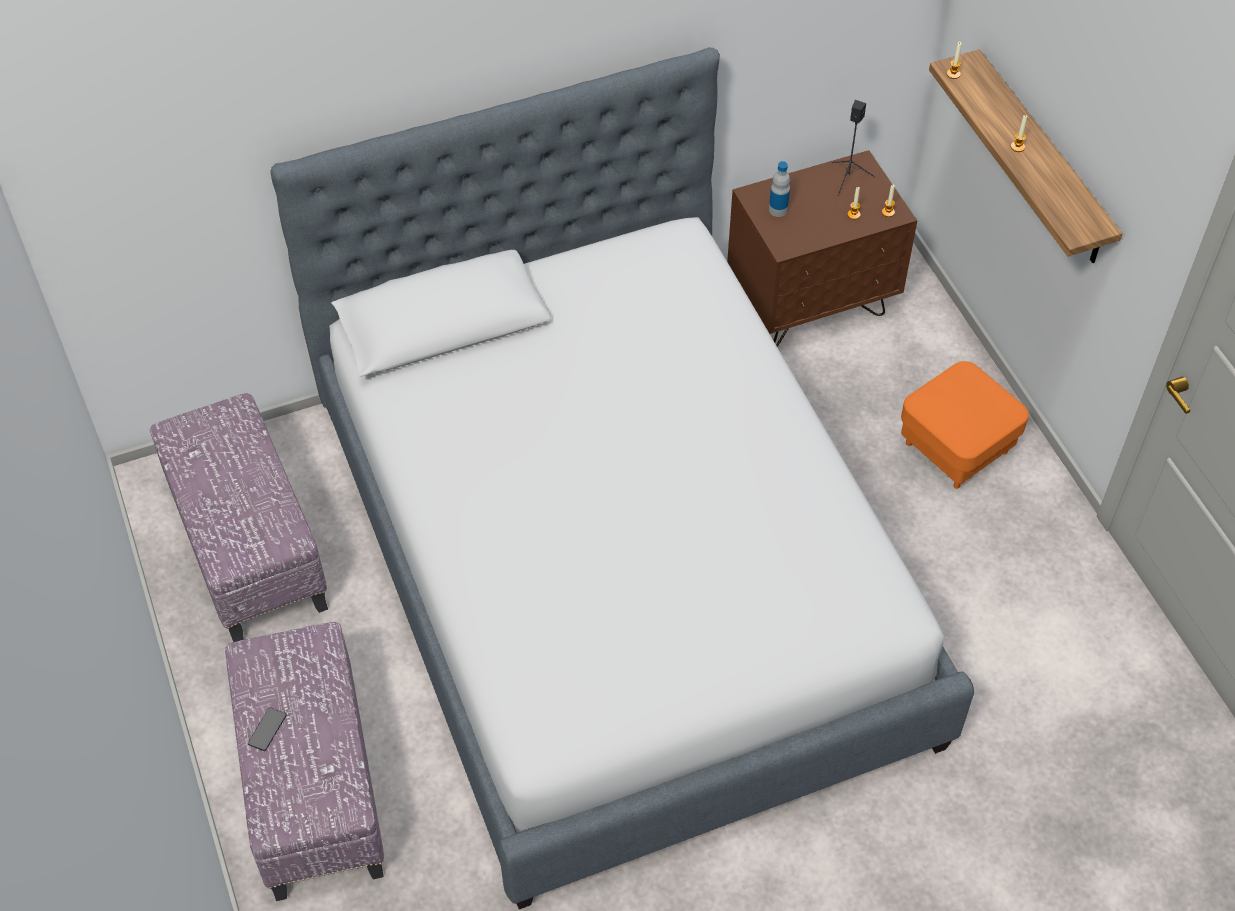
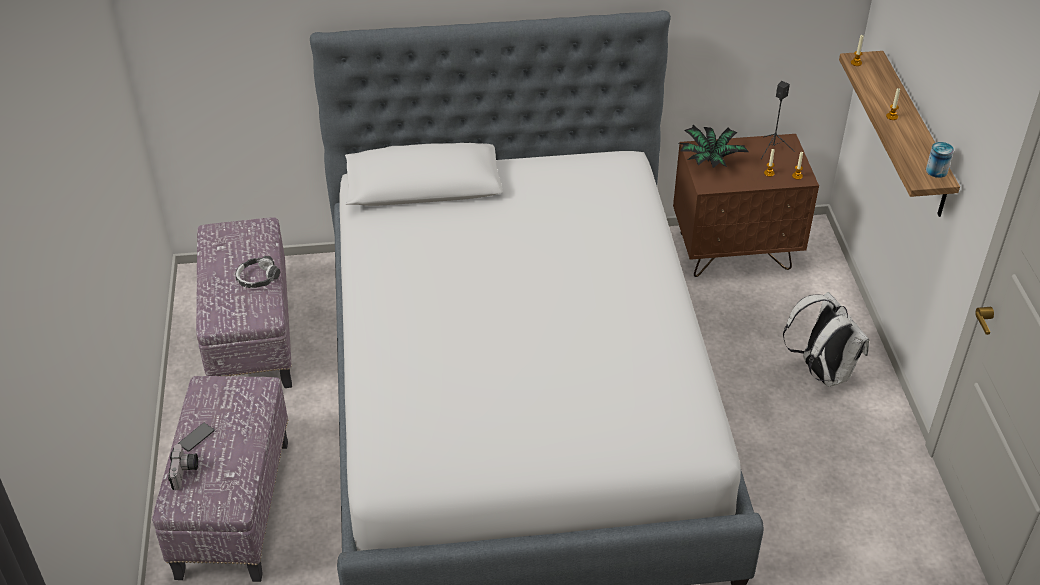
camera: 15 degrees right, 10 degrees down
(260, 488) = (257, 278): none -> headphones
(272, 780) = (185, 473): none -> camera
(778, 210) = (710, 160): bottle -> potted plant
(956, 446) = (821, 371): orange ottoman -> white backpack
(1090, 216) = (936, 171): none -> can

